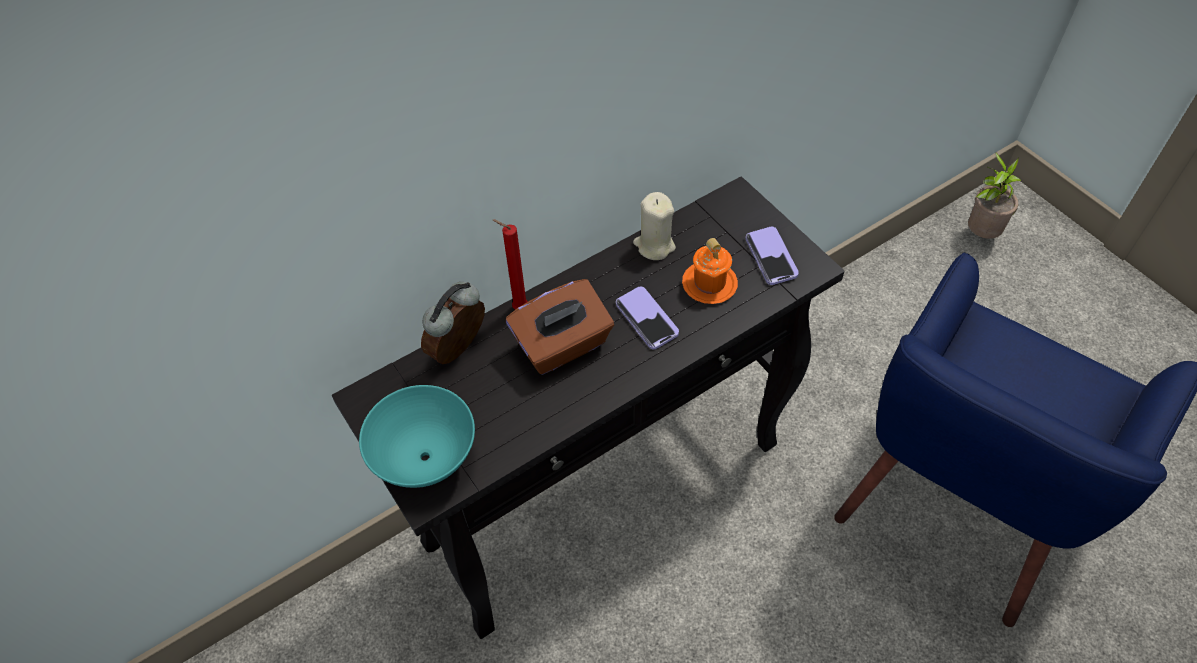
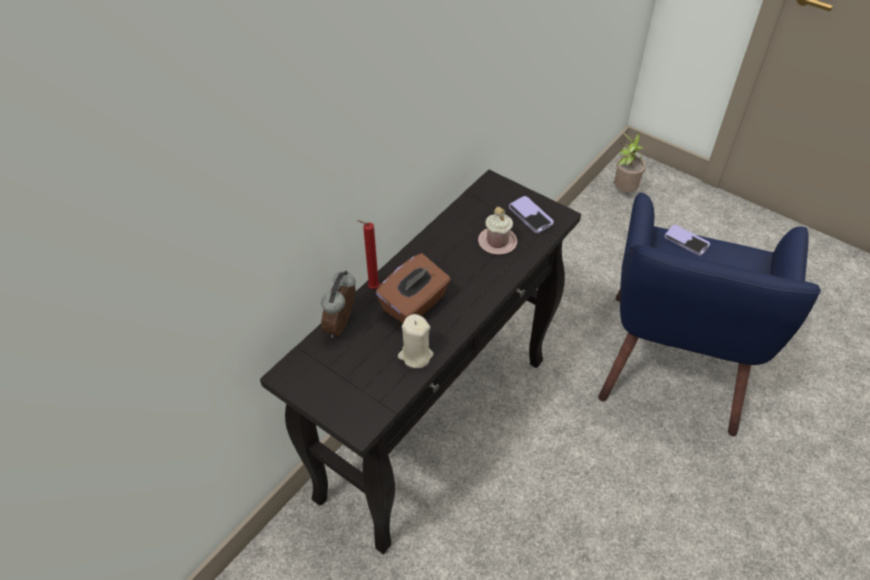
camera: 20 degrees left, 5 degrees down
(424, 459) = (348, 403): turquoise bowl -> none
(646, 319) = (465, 274): phone -> phone (686, 241)
(654, 245) = (449, 226): beige candle -> beige candle (415, 355)
(709, 284) = (497, 242): orange mug -> pink mug

